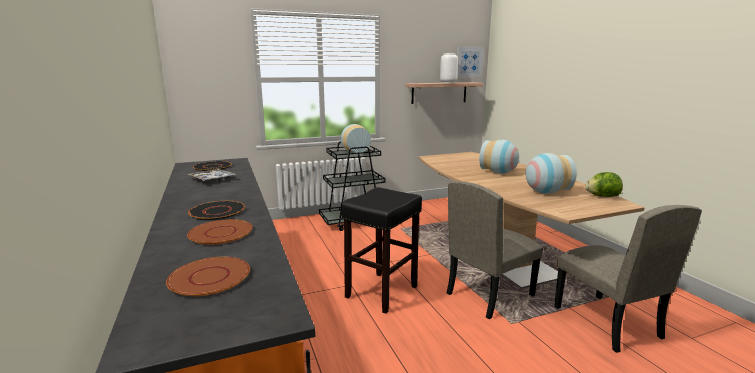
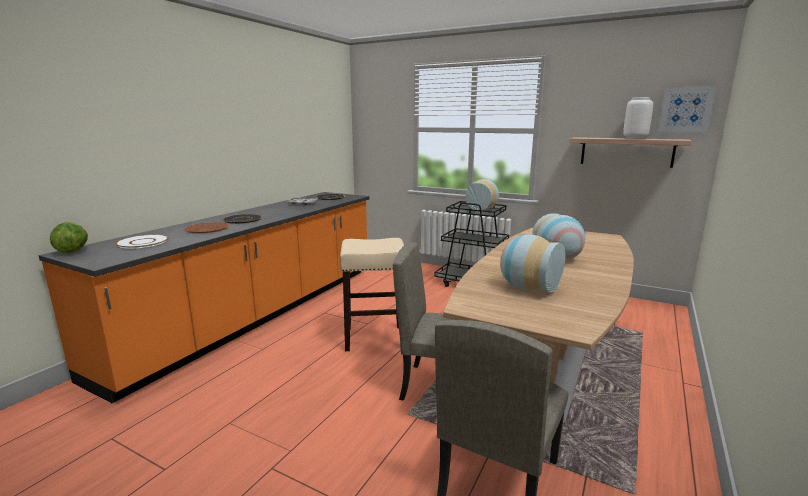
camera: 50 degrees right, 0 degrees up
(210, 277) = (143, 242): brown plate -> white plate
(382, 291) = (375, 338): black stool -> beige stool
(602, 196) = (582, 315): lettuce -> lettuce (72, 251)

